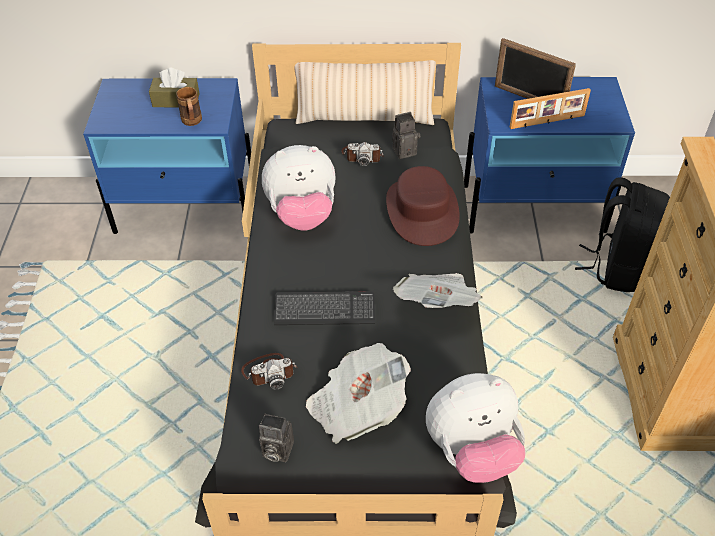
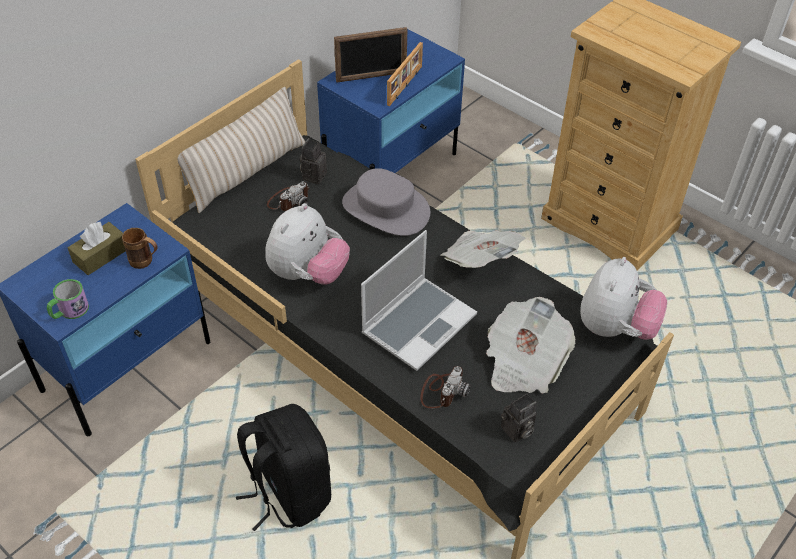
camera: 50 degrees left, 0 degrees up
(113, 121) = (69, 311): none -> mug
(324, 310) = (418, 323): keyboard -> laptop
(421, 211) = (385, 209): brown hat -> grey hat
(618, 267) = (490, 172): black backpack -> black backpack (288, 493)

